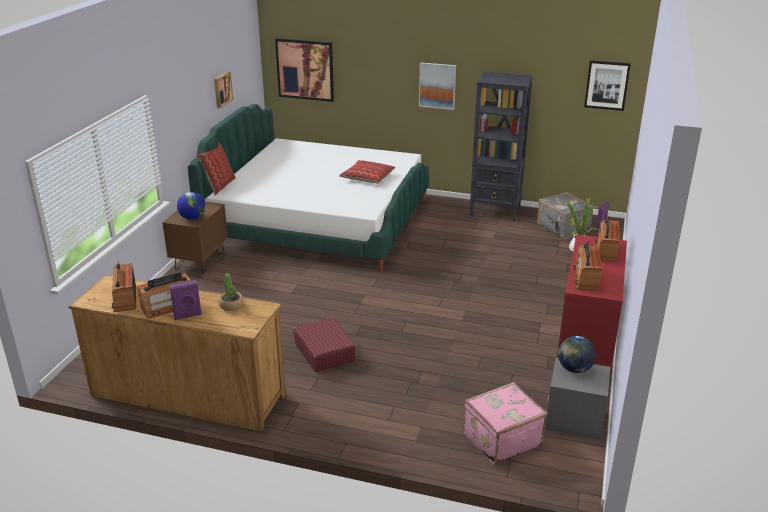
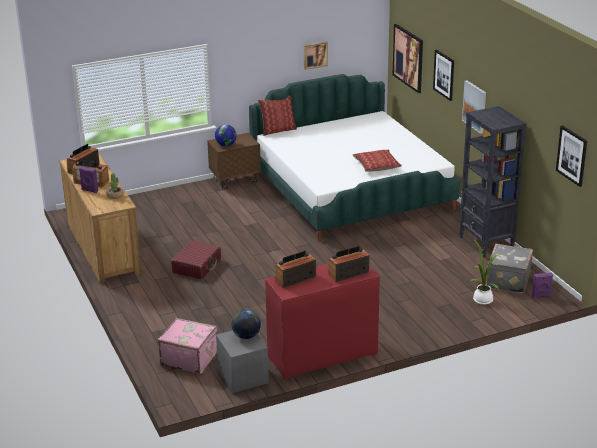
camera: 50 degrees right, 0 degrees up
(377, 68) = (444, 75): none -> picture

